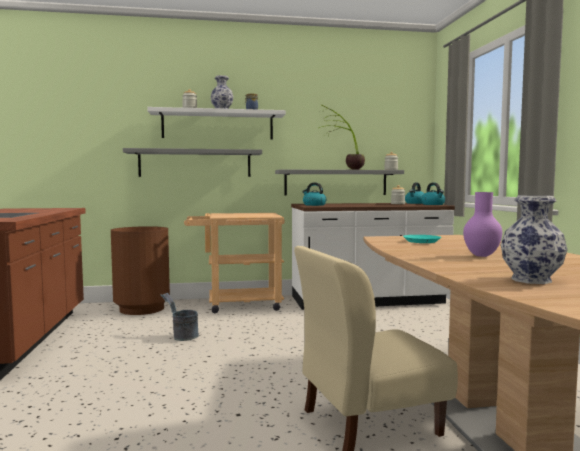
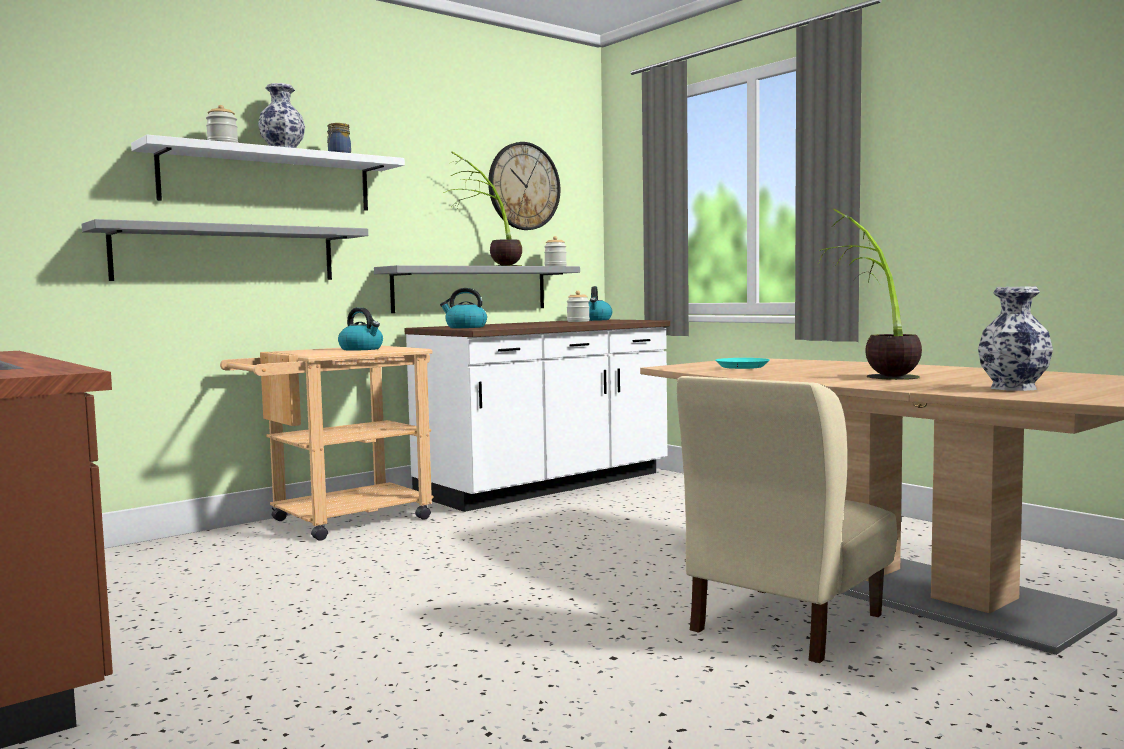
camera: 30 degrees left, 0 degrees up
(142, 309) = (154, 557): brown trash can -> none
(182, 336) = (327, 584): grey bucket -> none
(374, 122) = (523, 186): none -> wall clock
(433, 204) = (632, 320): kettle -> kettle (362, 349)
(481, 256) = (873, 374): purple vase -> potted plant

